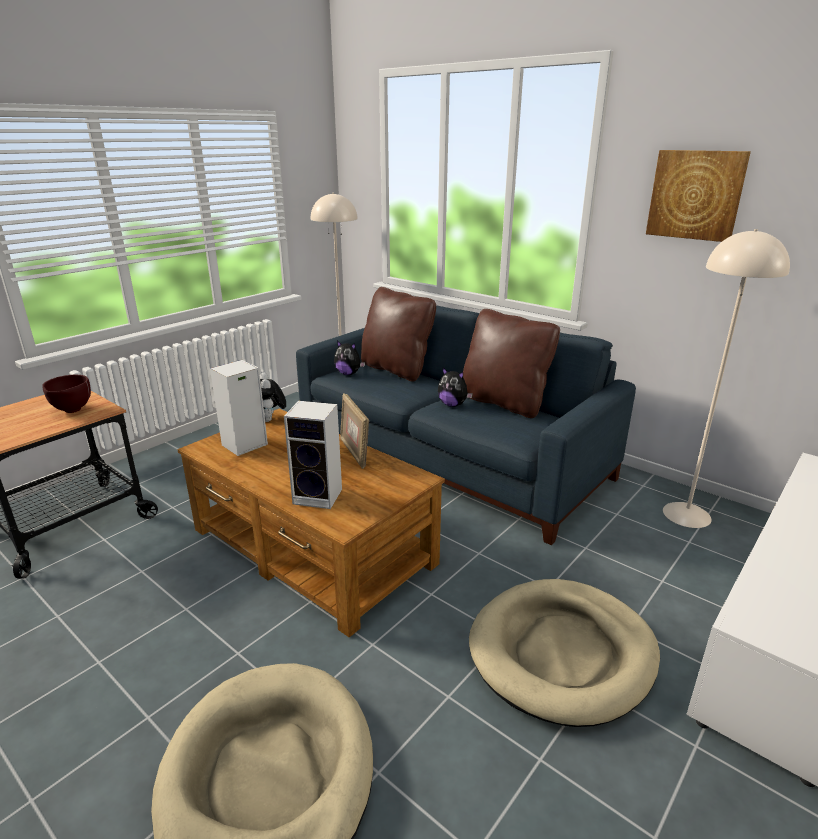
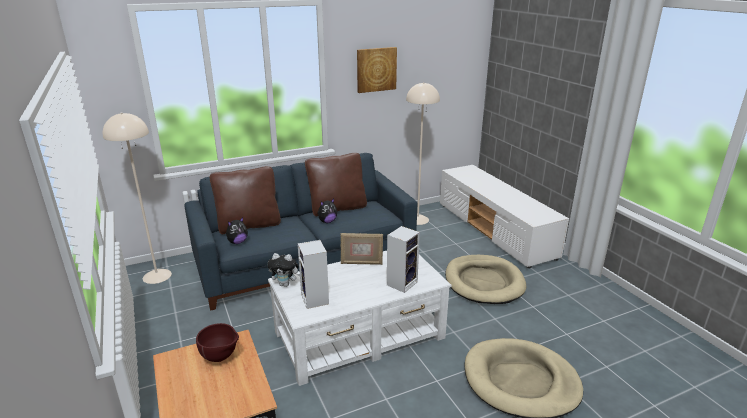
camera: 65 degrees left, 0 degrees up
(312, 547) = (360, 335): brown coffee table -> white coffee table

